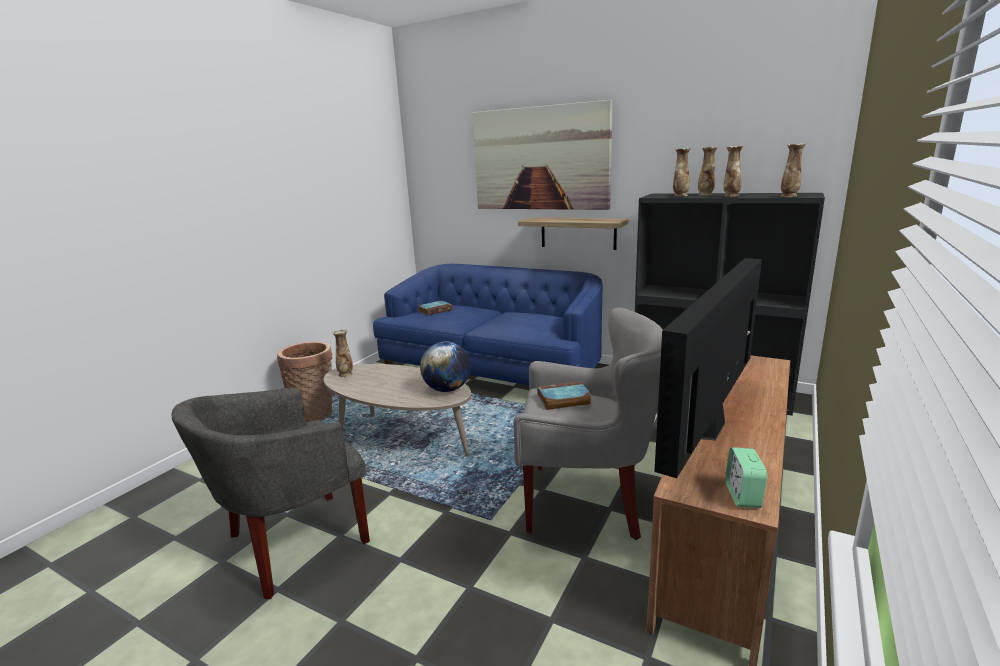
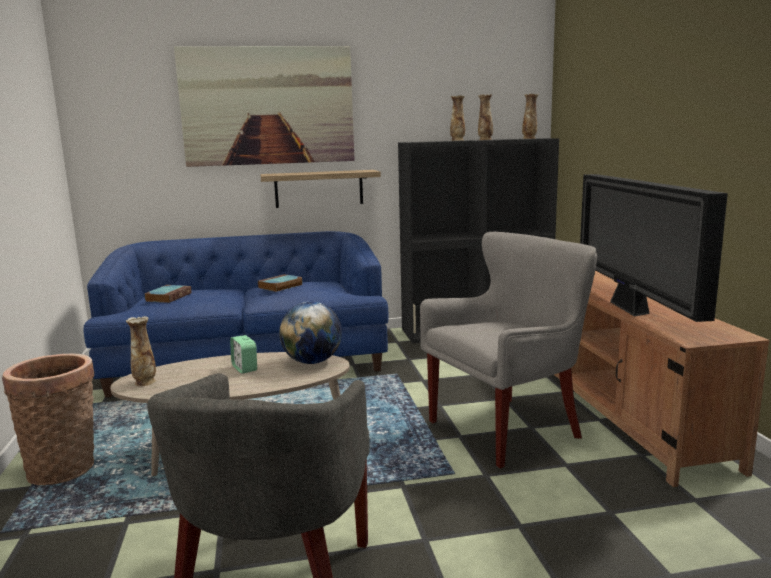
camera: 40 degrees left, 5 degrees down
(563, 400) = (482, 326): book -> book (280, 286)
(680, 196) = (440, 141): vase -> none
(743, 496) = (725, 332): alarm clock -> alarm clock (244, 368)

